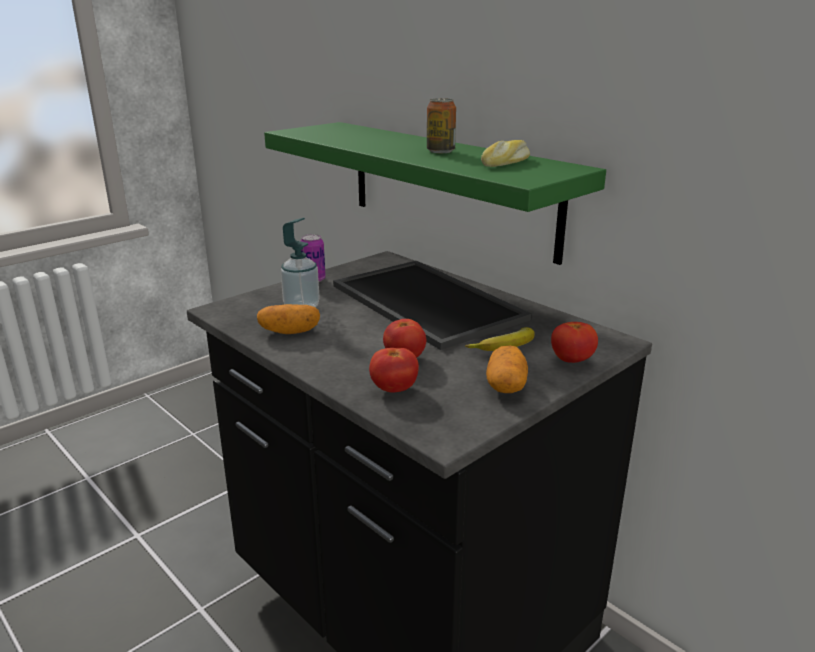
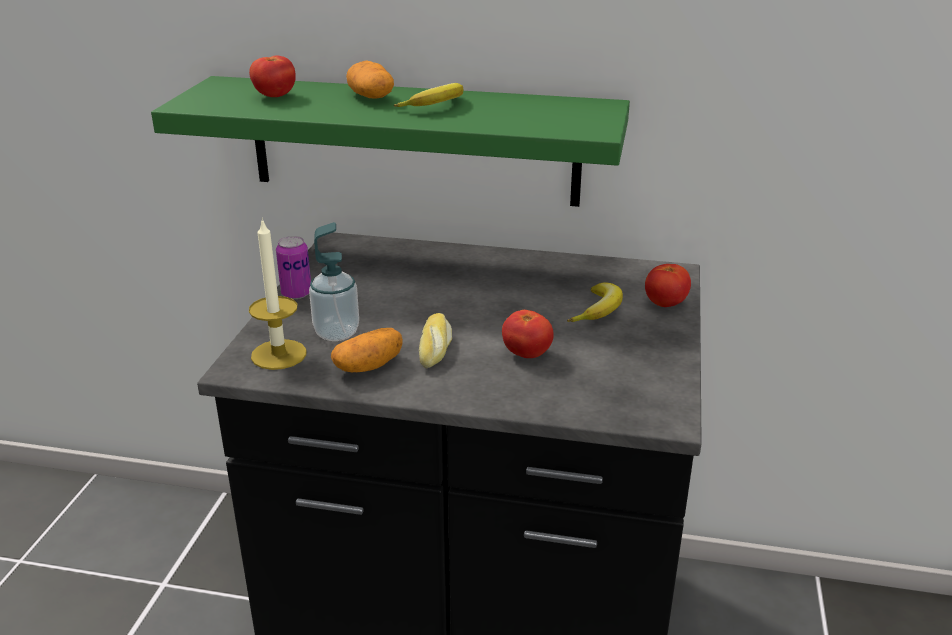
camera: 35 degrees left, 5 degrees up
(250, 309) = (279, 354): none -> candle
(394, 389) = (563, 389): tomato -> tomato (274, 96)
(430, 302) = (462, 282): tray -> none
(440, 151) = (436, 105): can -> banana
(506, 385) = (648, 348): potato -> potato (370, 97)
(507, 162) = (533, 109): bread -> bread (436, 348)

